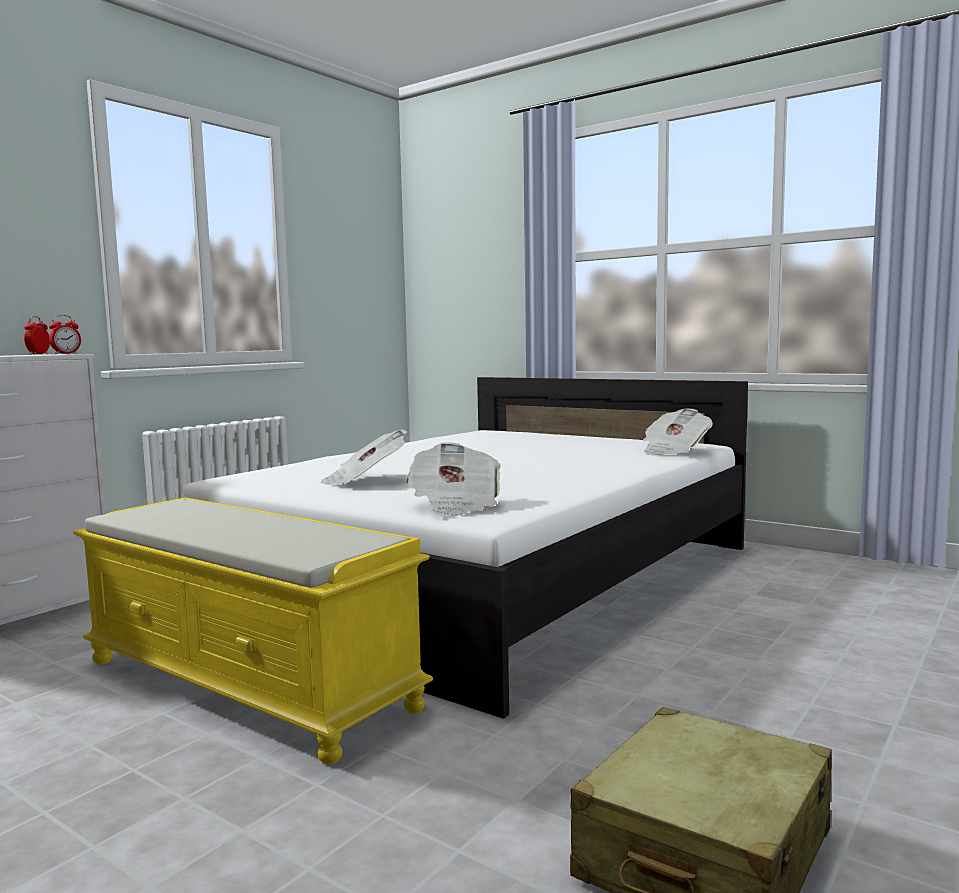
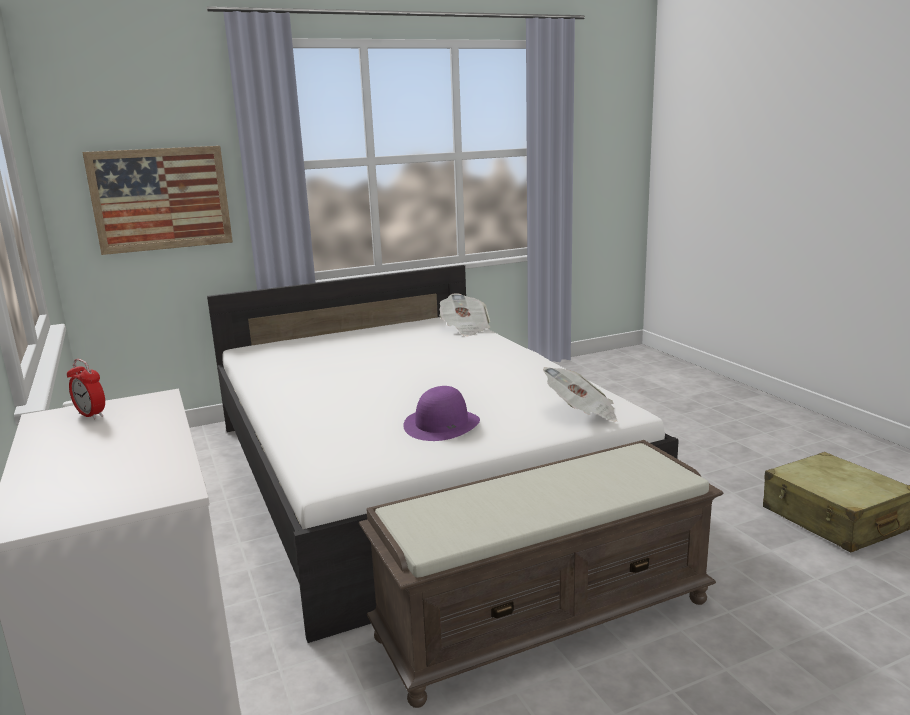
camera: 60 degrees left, 10 degrees up
(66, 354) = (156, 400): alarm clock -> none
(250, 683) = (545, 617): yellow bench -> brown bench
(365, 481) = (442, 424): newspaper -> purple hat
(474, 289) = (161, 199): none -> picture

